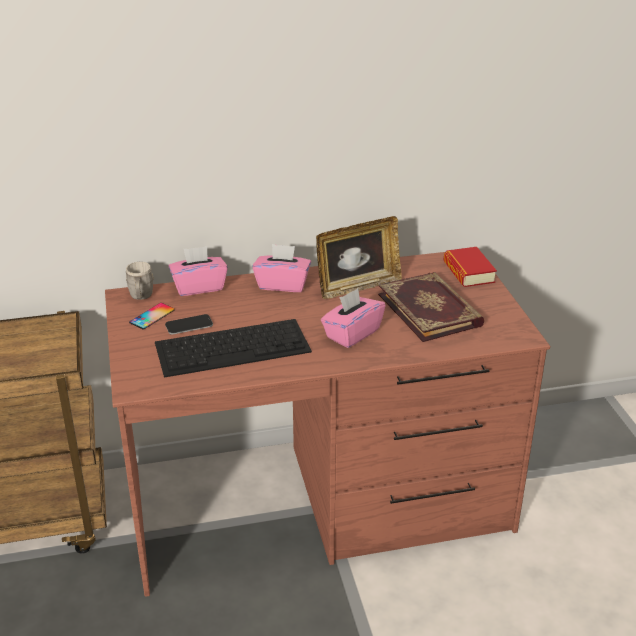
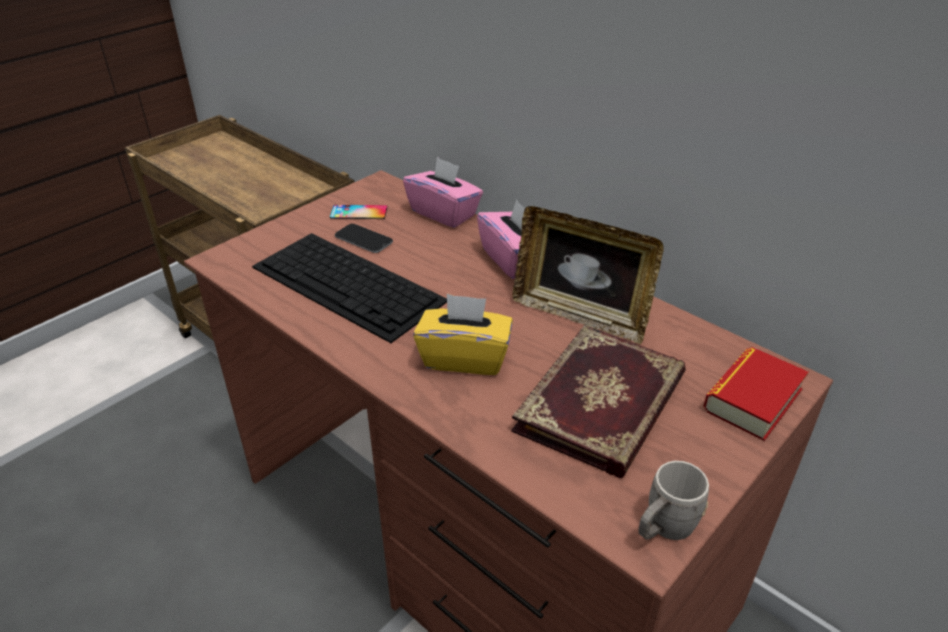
camera: 55 degrees right, 5 degrees up
(141, 297) = (387, 192): grey mug -> grey mug (664, 528)
(352, 333) = (464, 358): pink tissue box -> yellow tissue box

